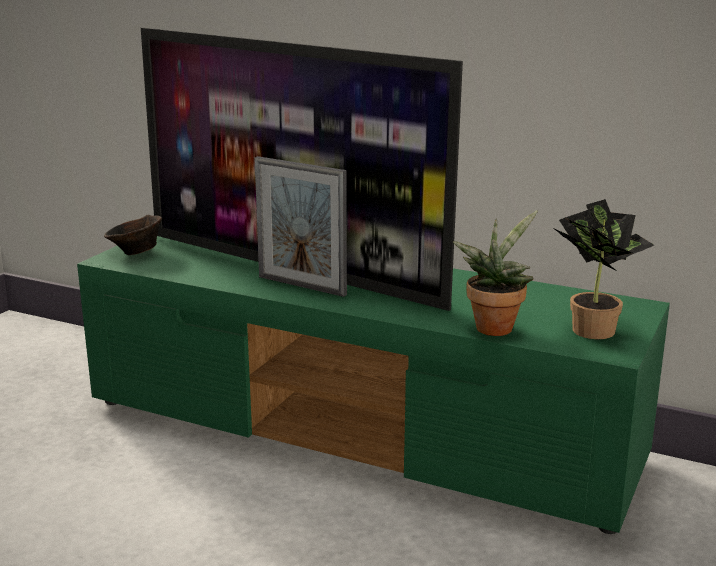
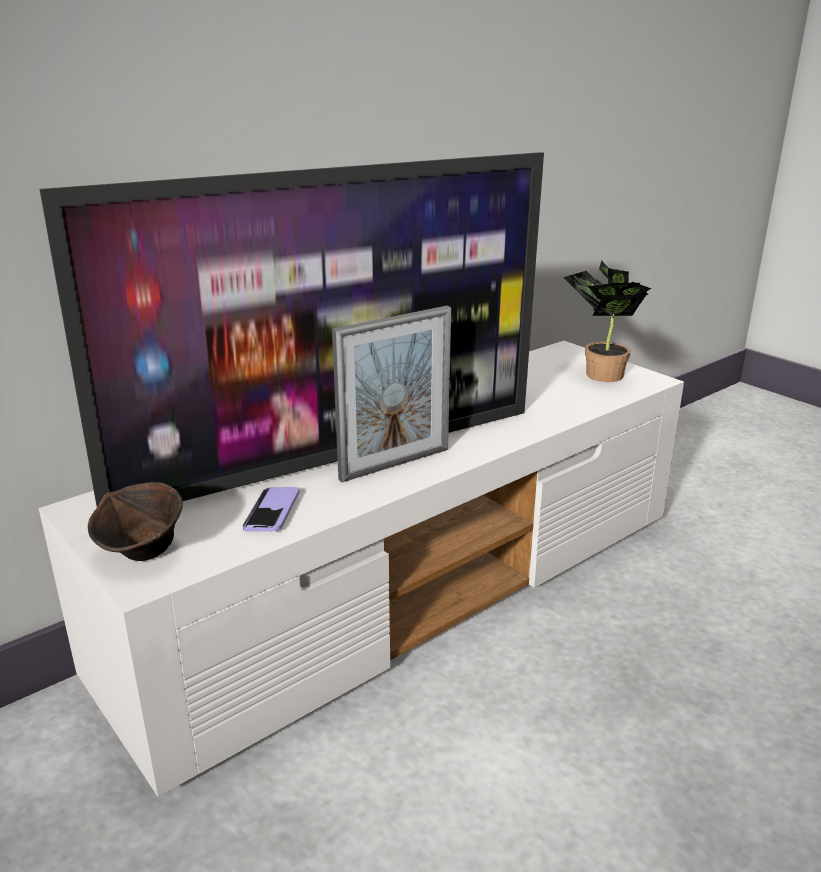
camera: 65 degrees left, 5 degrees up
(203, 268) = (272, 511): none -> phone
(362, 431) = (412, 591): green tv stand -> white tv stand
(494, 326) = (573, 404): potted plant -> none

